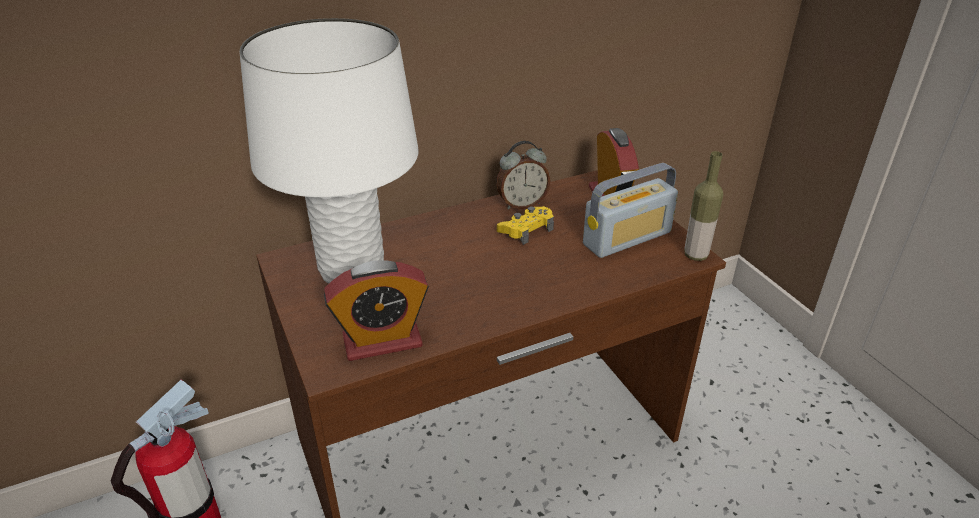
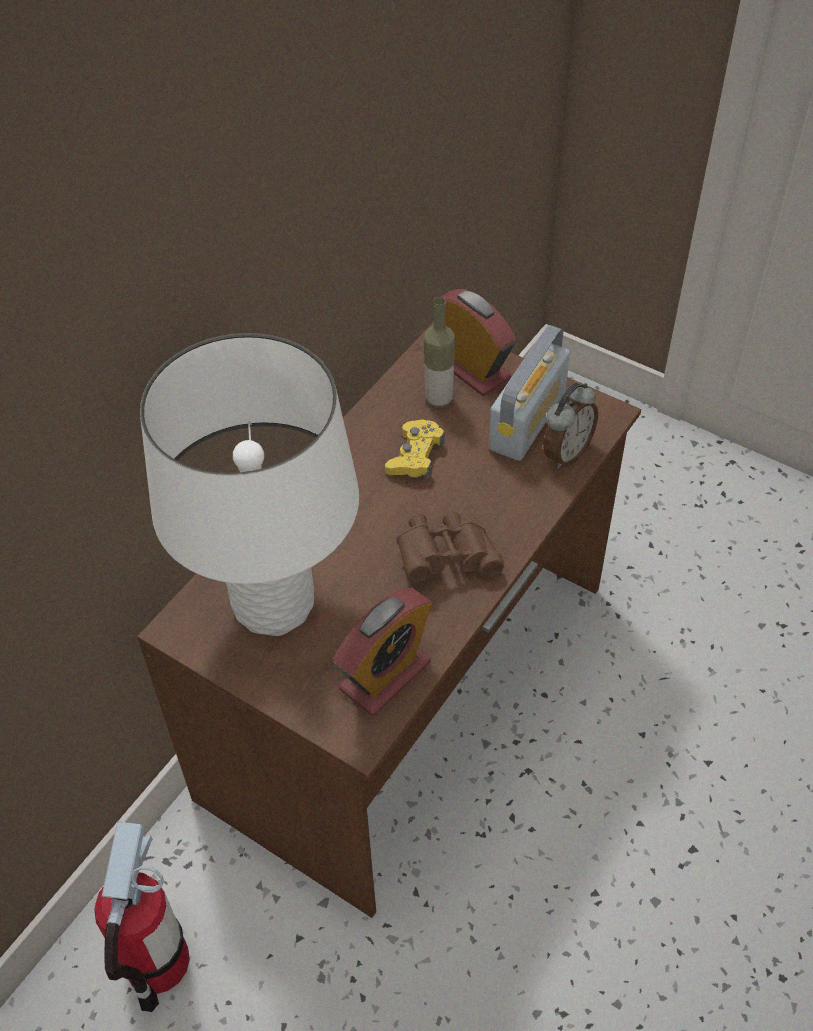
camera: 30 degrees left, 15 degrees up
(493, 292) = (446, 559): none -> brown binoculars
(522, 204) = (382, 420): alarm clock -> alarm clock (566, 453)
(695, 255) = (608, 413): bottle -> bottle (439, 399)

